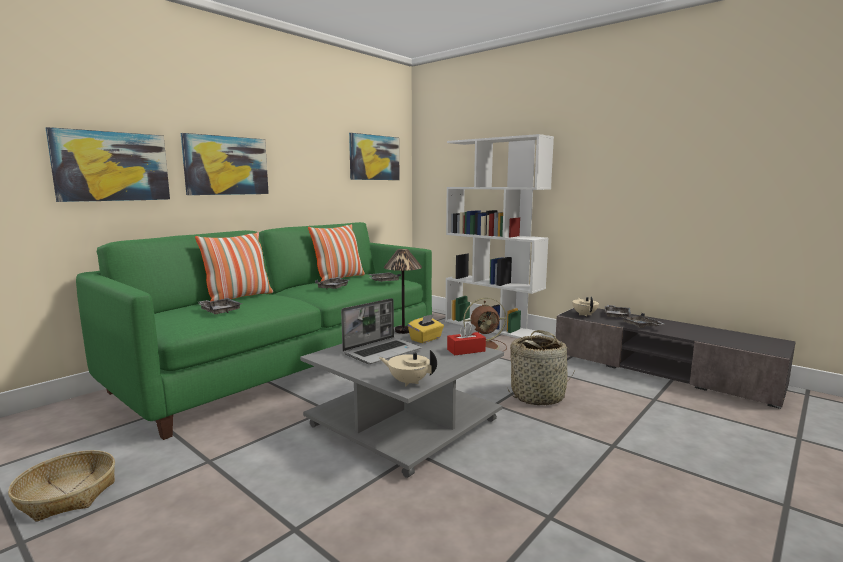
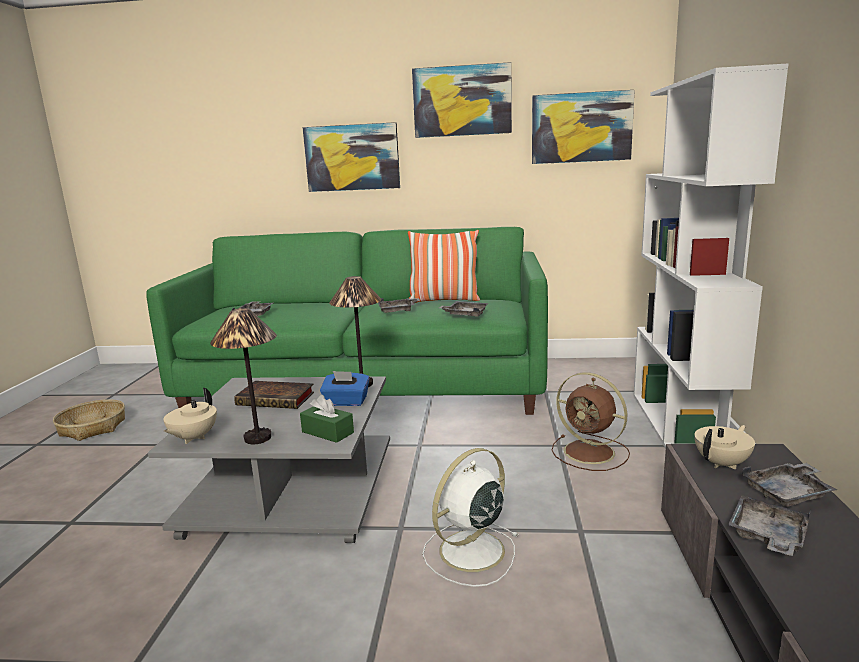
camera: 55 degrees right, 5 degrees up
(112, 166) = (245, 167): picture -> picture (462, 101)
(238, 298) = (309, 304): pillow -> none
(382, 351) = (278, 399): laptop -> book
(408, 382) = (193, 438): beige teapot -> beige teapot turned 150 degrees counterclockwise
(426, 339) = (346, 402): yellow tissue box -> blue tissue box
(443, 366) = (257, 438): none -> table lamp
(466, 350) = (327, 432): red tissue box -> green tissue box
(538, 396) = (469, 552): basket -> white fan

